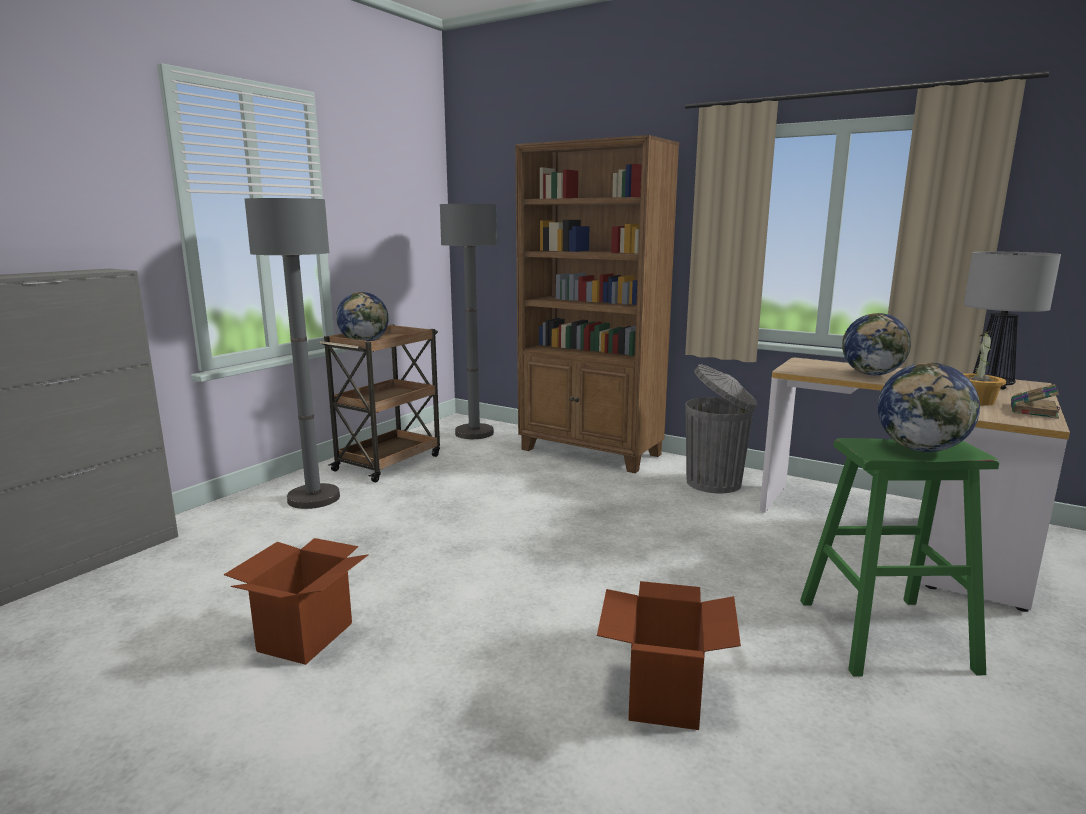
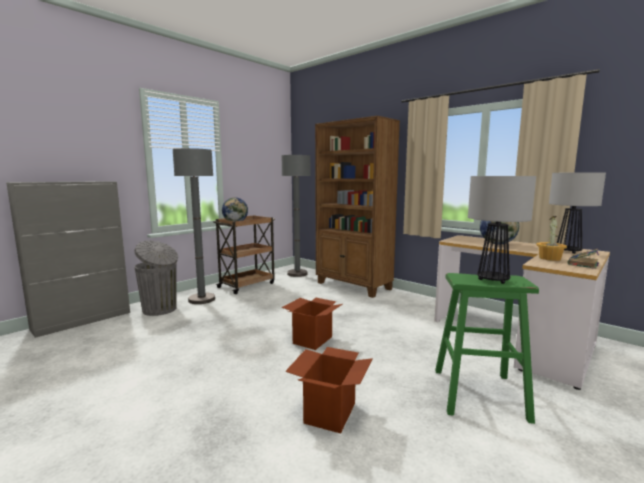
camera: 10 degrees right, 5 degrees down
(306, 636) = (162, 363): cardboard box -> cardboard box (312, 340)
(715, 483) = (415, 305): grey trash can -> grey trash can (160, 310)
(921, 449) = (493, 280): globe -> table lamp

